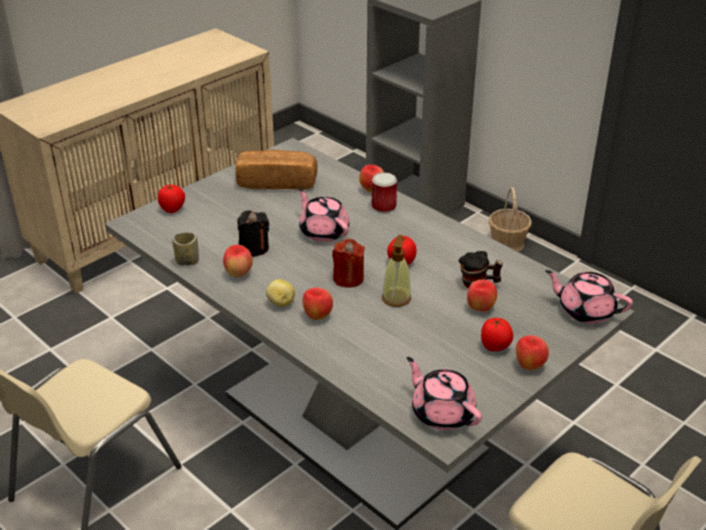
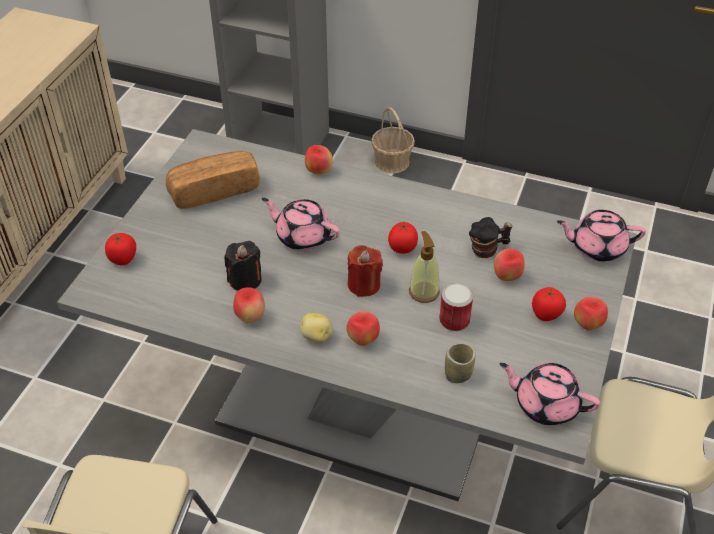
camera: 25 degrees left, 10 degrees up
(187, 261) = (185, 319): cup -> cup (458, 374)
(383, 206) = (342, 187): can -> can (454, 320)

